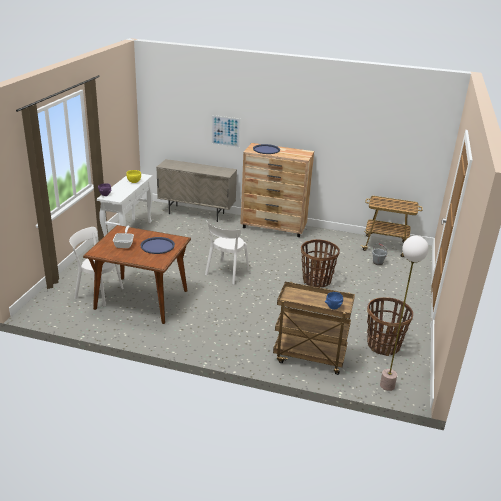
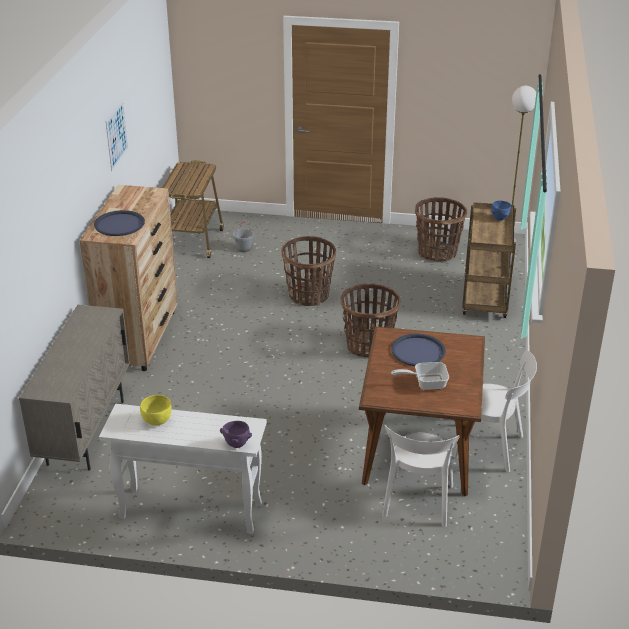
camera: 95 degrees left, 5 degrees up
(225, 131) = (55, 254): picture -> picture (117, 135)
(226, 273) = (312, 374): white chair -> white chair (492, 447)
(252, 296) = (368, 346): none -> basket

